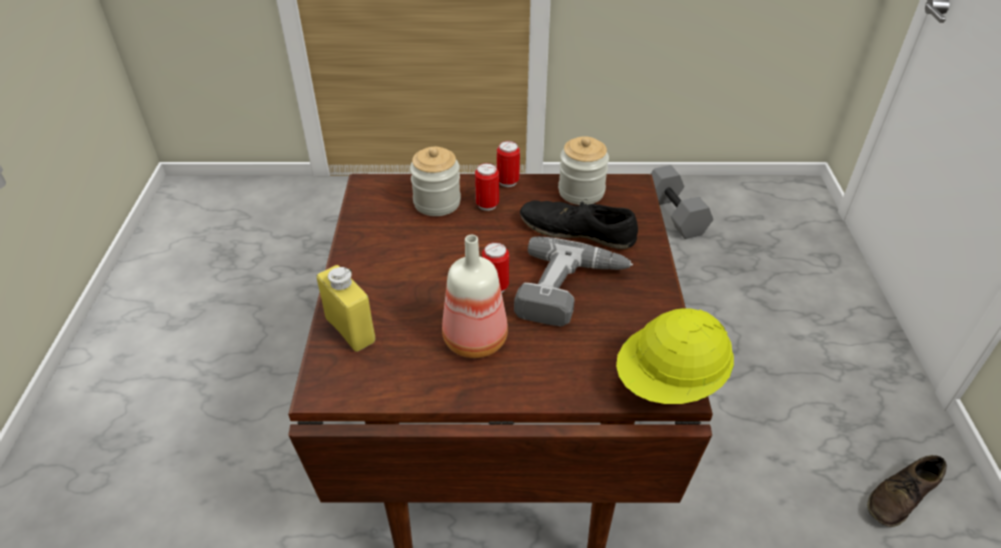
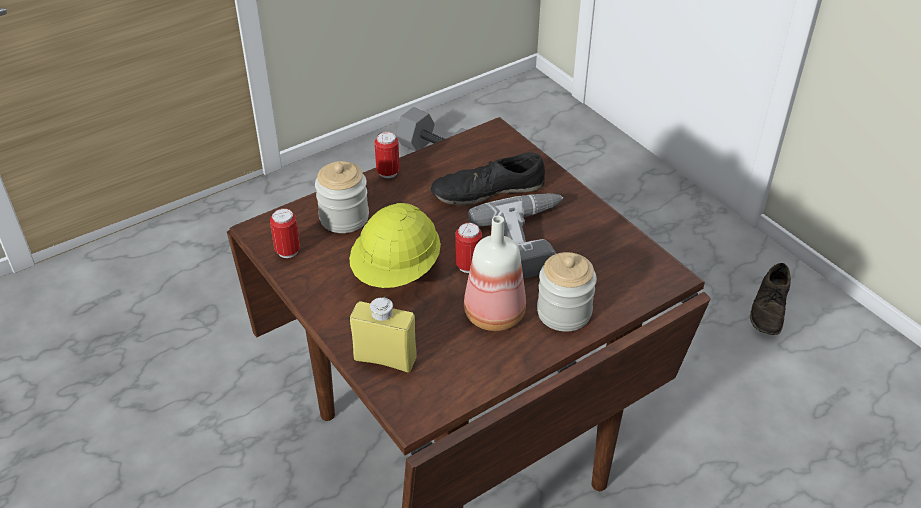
camera: 35 degrees left, 0 degrees up
(487, 205) = (391, 200): can -> can (288, 251)
(581, 192) = (459, 155): jar -> jar (564, 312)
(670, 381) = (660, 273): yellow hard hat -> yellow hard hat (397, 271)

